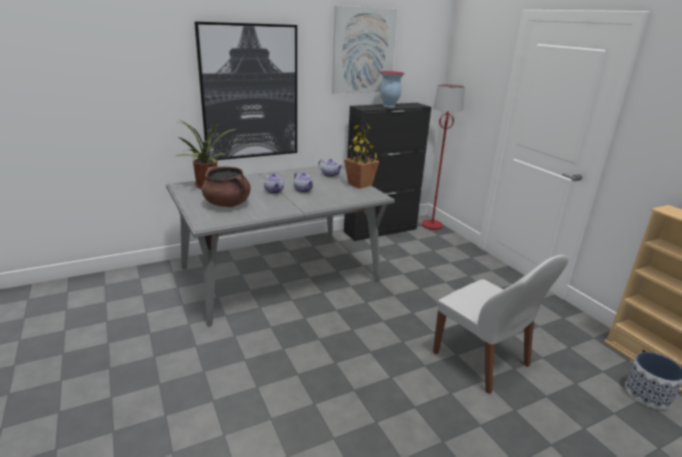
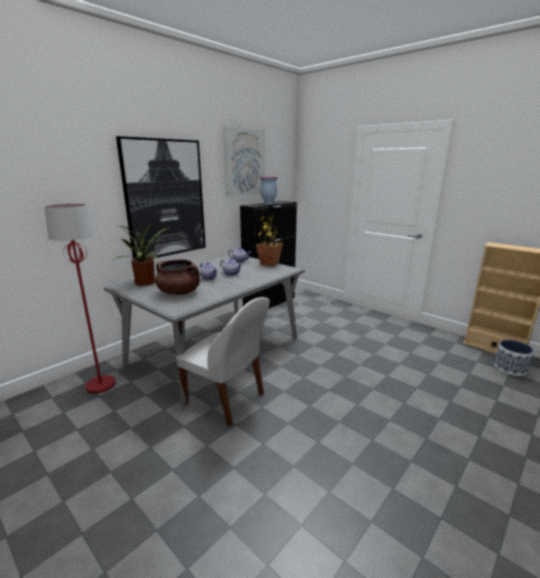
camera: 20 degrees left, 5 degrees down
(432, 225) = (302, 293): red floor lamp -> red floor lamp (101, 385)
(482, 361) = (406, 375): white chair -> white chair (226, 400)

